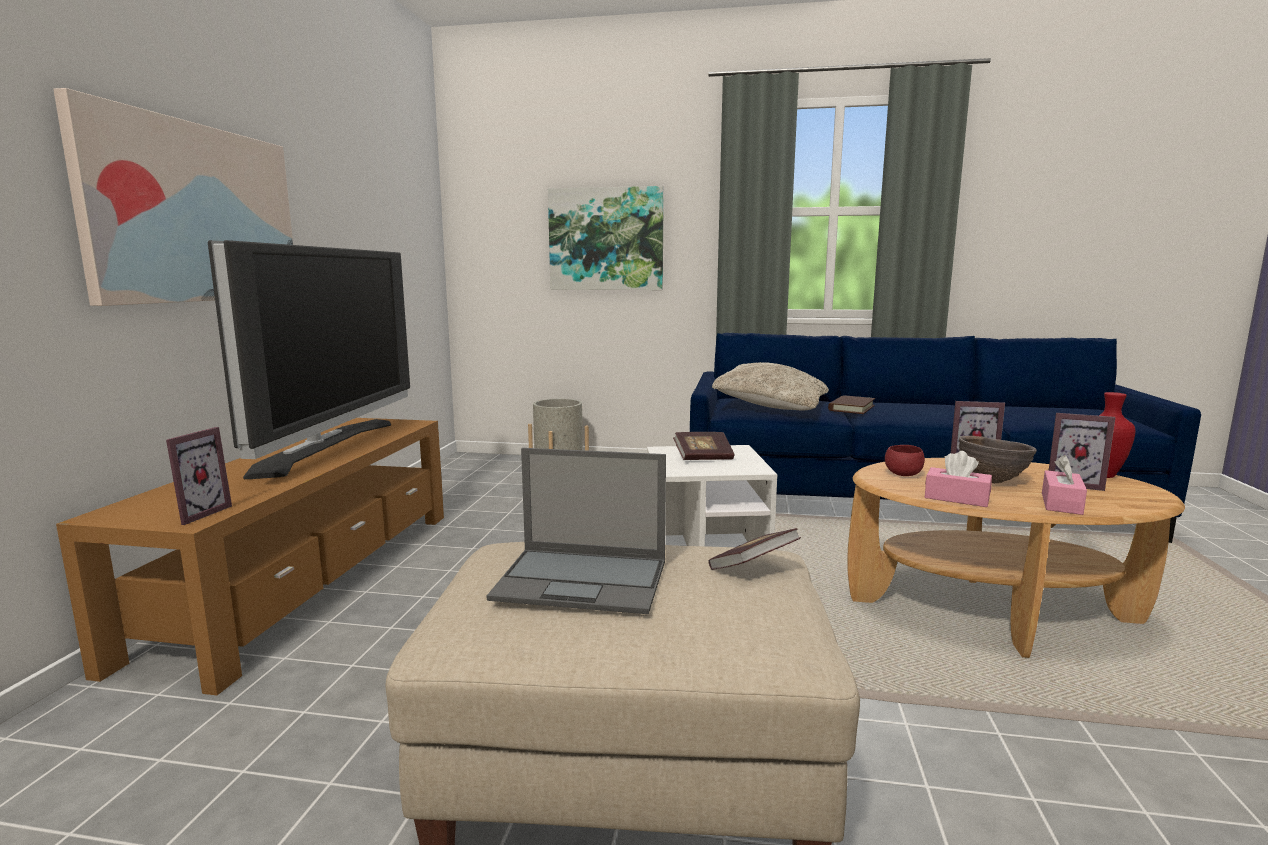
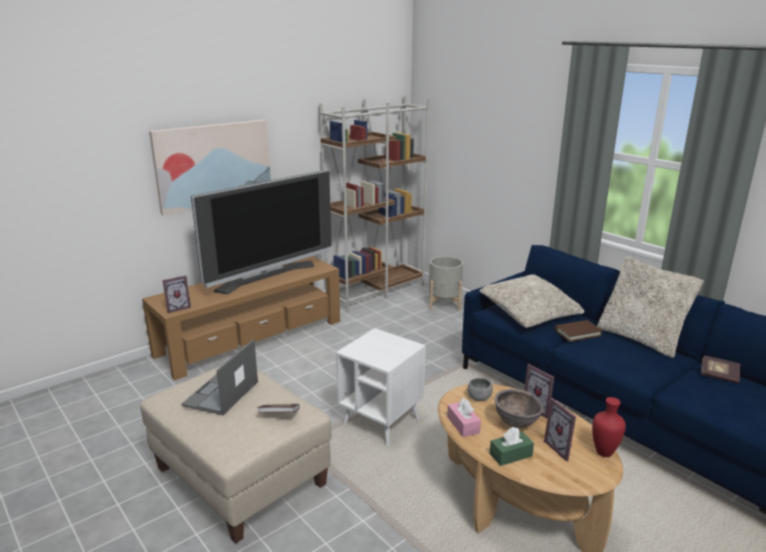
camera: 40 degrees right, 10 degrees up
(446, 477) = (376, 291): none -> brown bookcase
(584, 580) = (221, 394): laptop -> laptop turned 60 degrees clockwise
(606, 239) = (495, 153): picture -> none
(703, 458) = (380, 347): book -> book (718, 376)
(902, 401) = (641, 337): none -> beige pillow
(903, 474) = (479, 398): red bowl -> grey bowl
(1061, 503) = (510, 455): pink tissue box -> green tissue box

